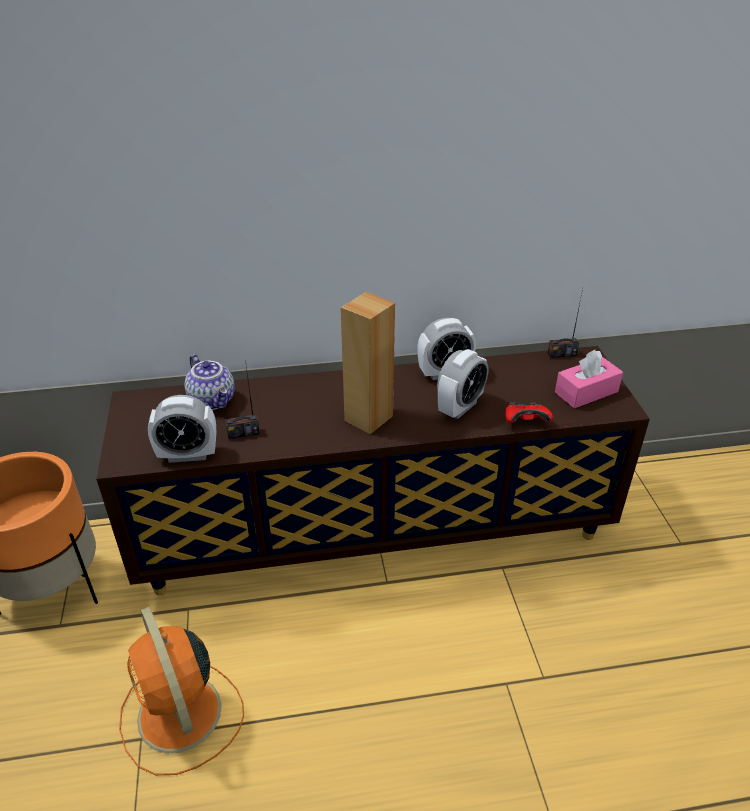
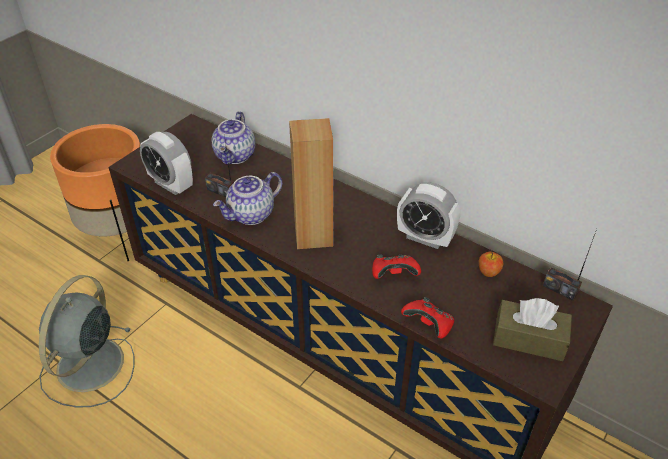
camera: 45 degrees right, 5 degrees up
(181, 716) = (89, 367): orange fan -> grey fan
(298, 434) = (251, 215): none -> teapot
(460, 407) = (394, 275): alarm clock -> red game controller
(511, 369) = (488, 272): none -> apple
(586, 392) = (529, 339): pink tissue box -> brown tissue box

